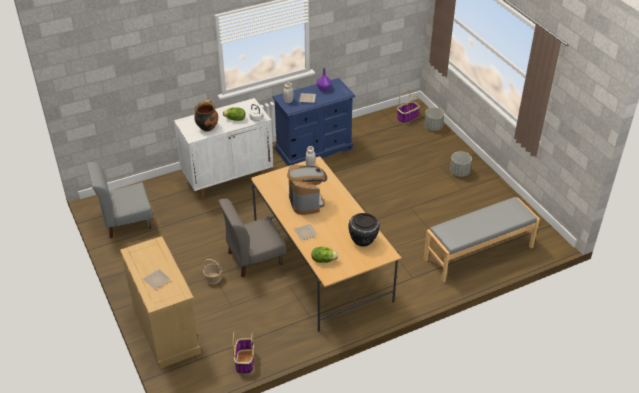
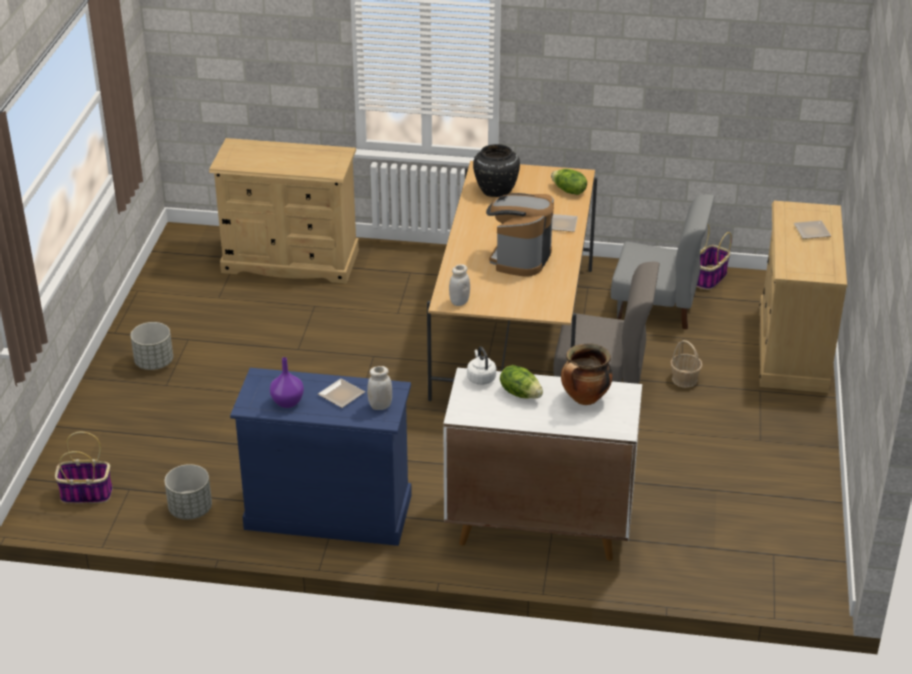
camera: 145 degrees left, 5 degrees down
(126, 221) = (778, 527): grey chair -> grey chair (657, 306)
(433, 127) = (72, 454): grey planter -> grey planter (190, 510)
(479, 253) = (290, 261): grey bench -> beige dresser

